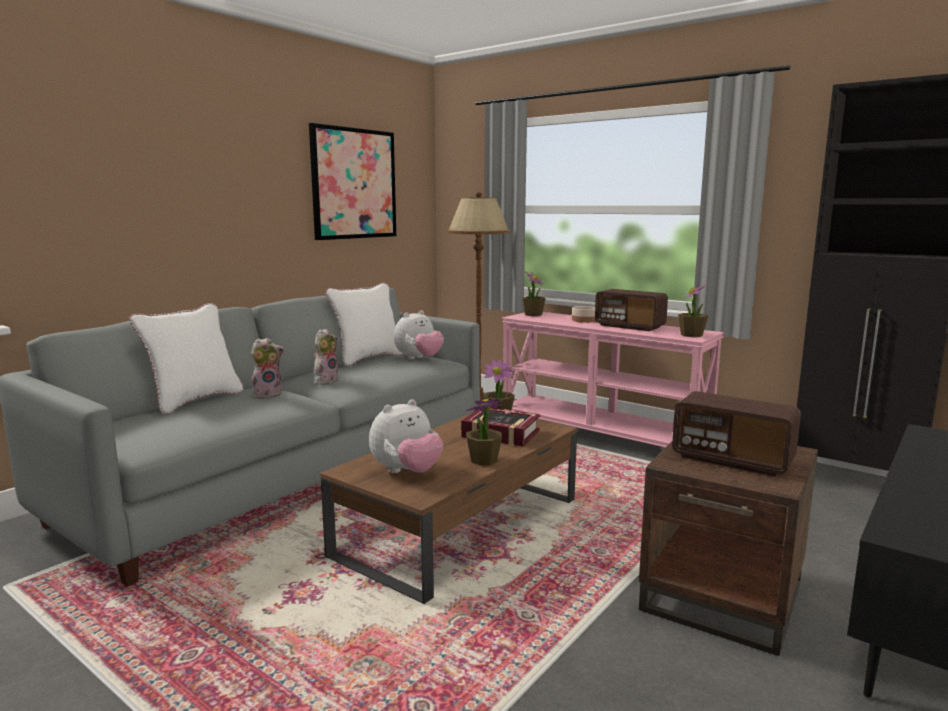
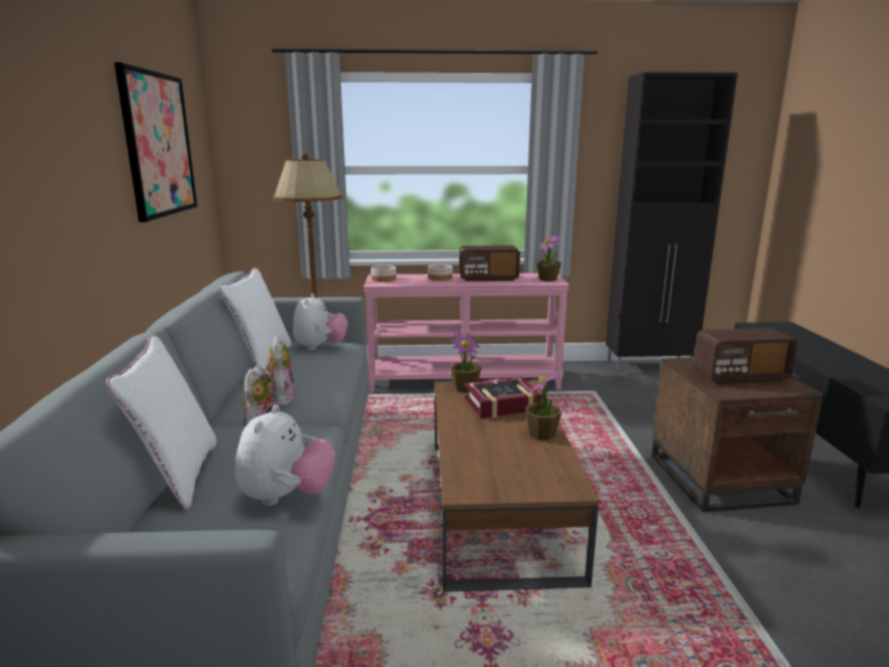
camera: 40 degrees left, 5 degrees up
(407, 472) = (512, 470): plush toy -> plush toy (287, 497)
(533, 314) = (383, 279): potted plant -> bowl

